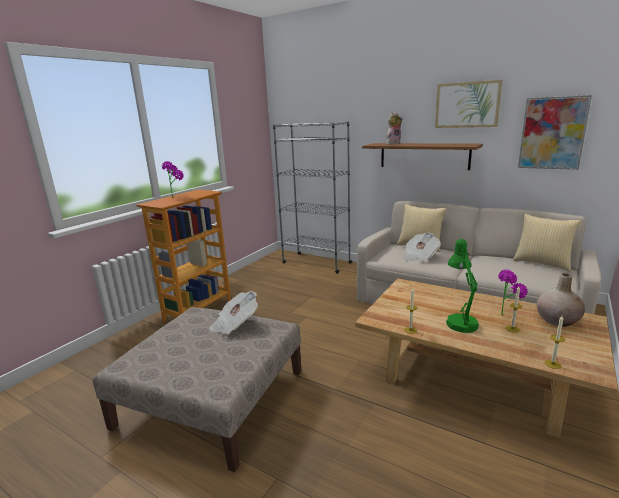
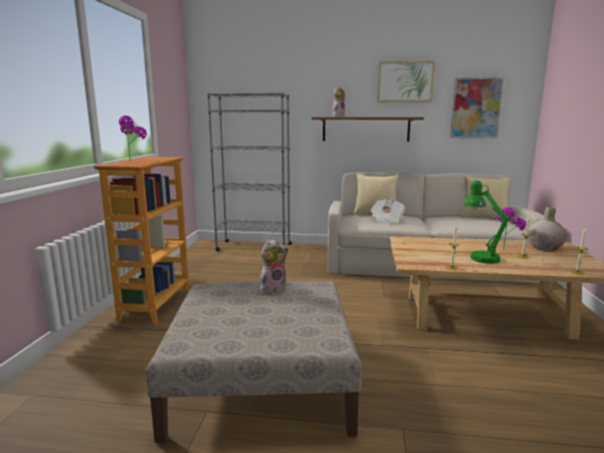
camera: 25 degrees left, 5 degrees down
(235, 324) = (273, 290): newspaper -> plush toy

